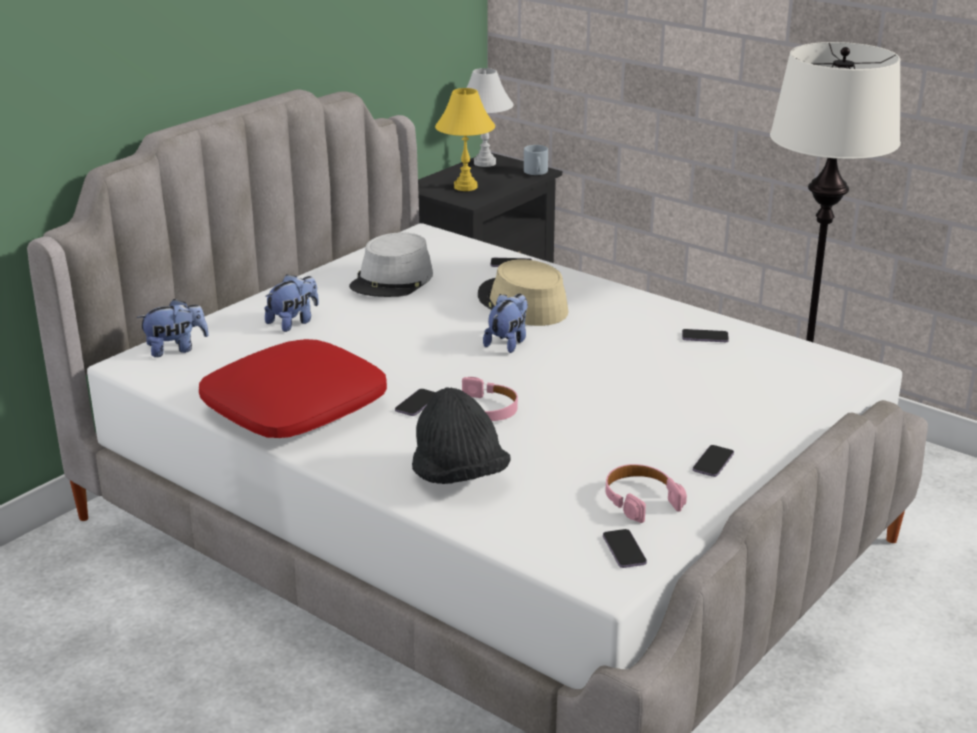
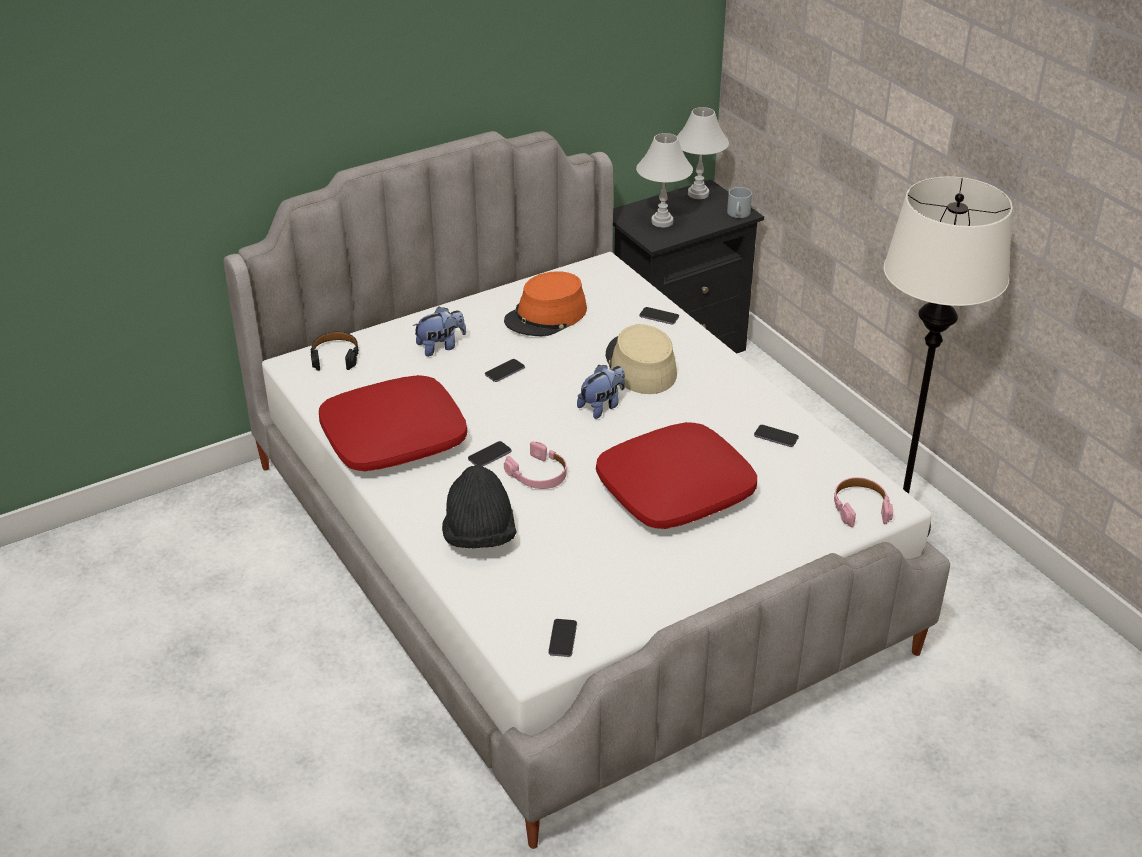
camera: 20 degrees right, 10 degrees up
(176, 349) = (335, 356): plush toy -> black headphones
(392, 280) = (546, 316): grey hat -> orange hat
(465, 187) = (662, 222): yellow table lamp -> white table lamp
(639, 396) = (675, 489): none -> red pillow
(640, 500) = (607, 594): pink headphones -> pink headphones (860, 507)
(713, 462) = (691, 572): phone -> phone (504, 371)

